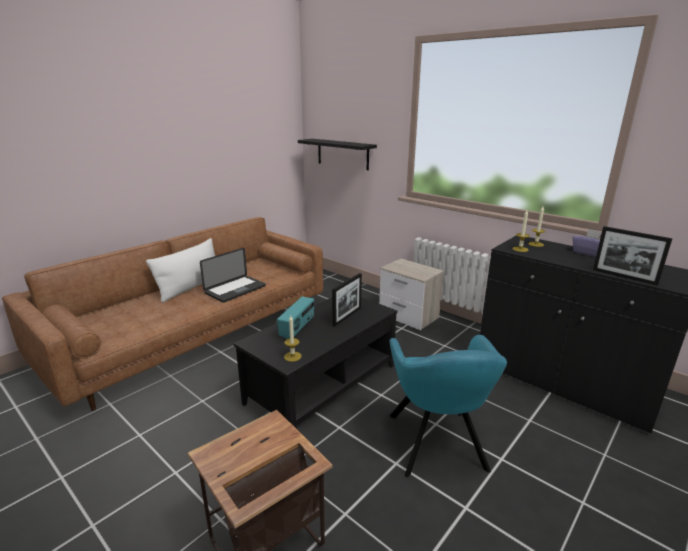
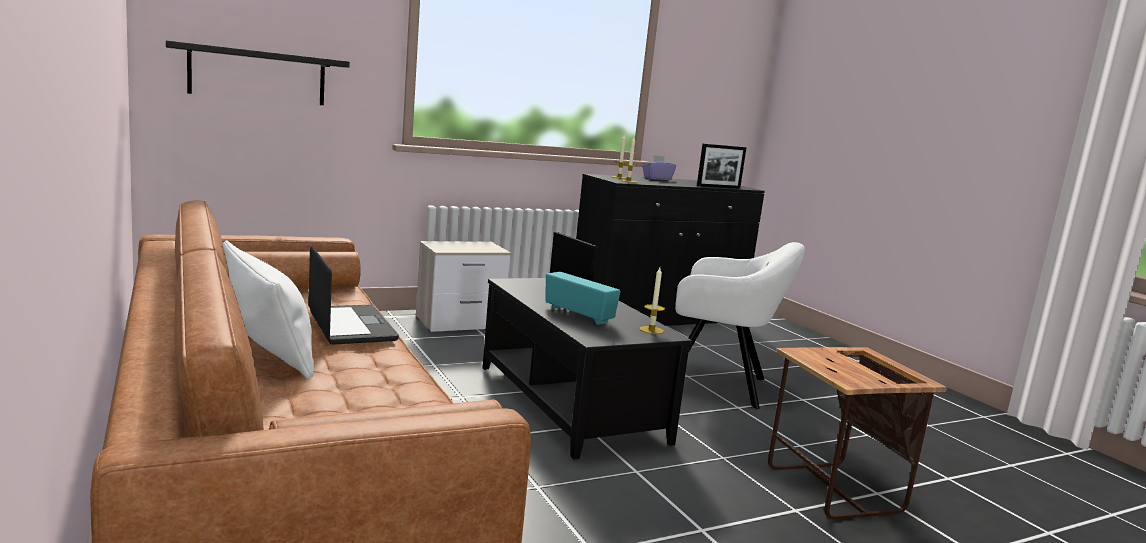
camera: 70 degrees left, 10 degrees down
(437, 445) = (720, 384): turquoise armchair -> white armchair

